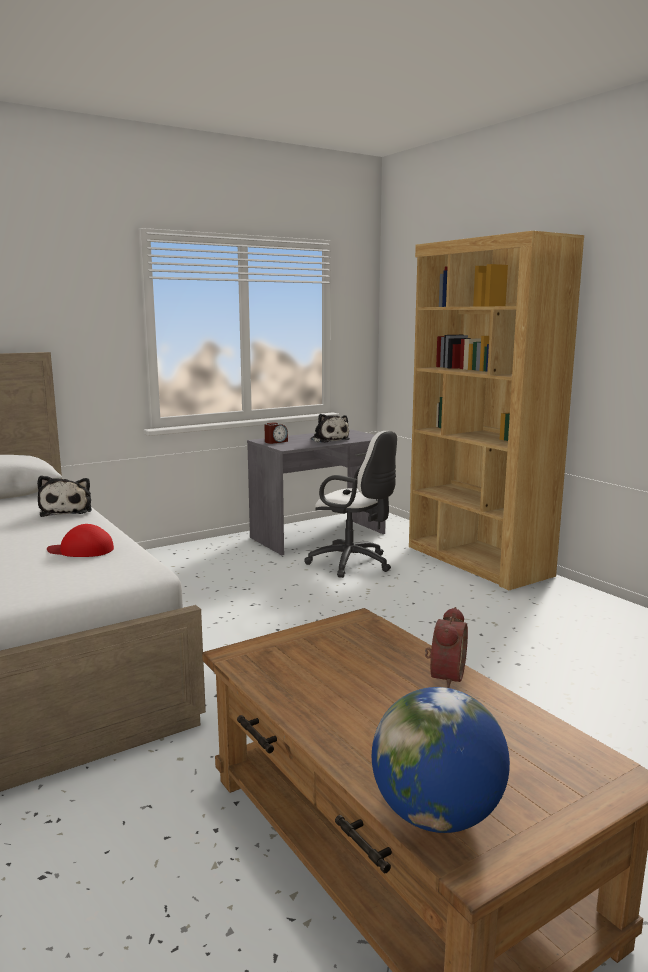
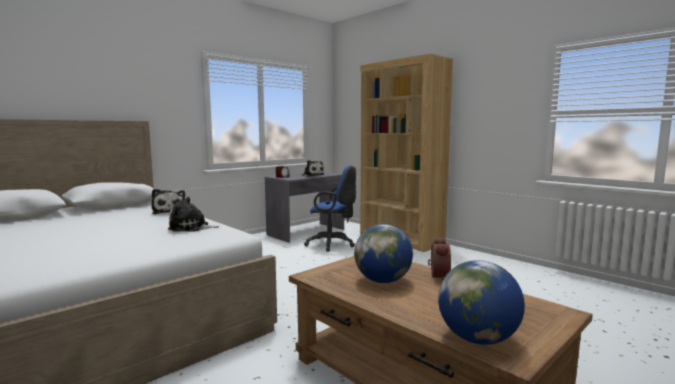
camera: 10 degrees left, 5 degrees down
(81, 550) = (191, 228): red cap -> plush toy
(346, 677) = (382, 281): none -> globe
(354, 564) = (333, 244): white office chair -> blue office chair

